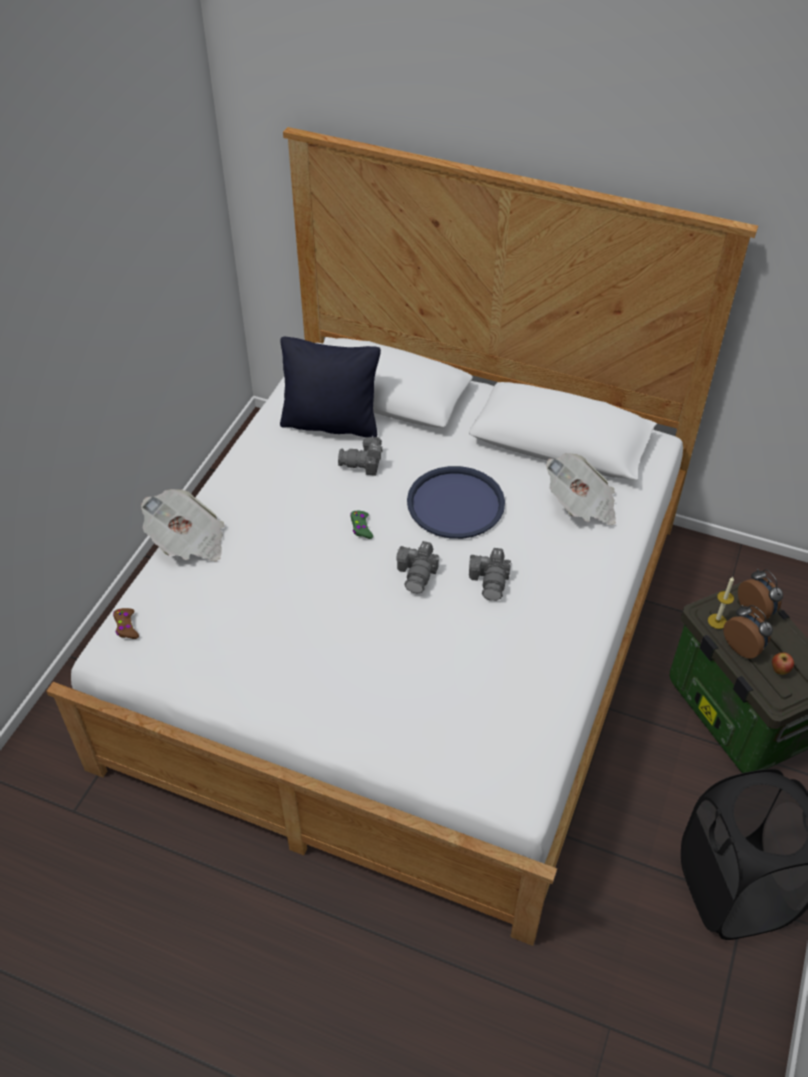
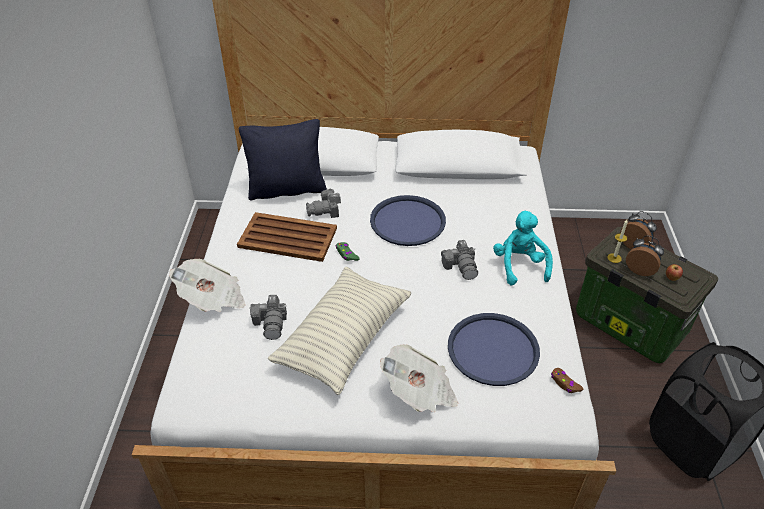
camera: 20 degrees left, 5 degrees down
(126, 627) = (189, 378): brown game controller -> brown game controller (565, 383)
(302, 487) = (287, 237): none -> brown tray
(309, 630) = (343, 339): none -> pillow
(417, 574) = (406, 275): camera -> camera (271, 323)
(473, 695) = (492, 350): none -> blue tray
(565, 599) = (519, 265): none -> turquoise plush toy
(581, 505) = (495, 201): newspaper -> newspaper (419, 392)

